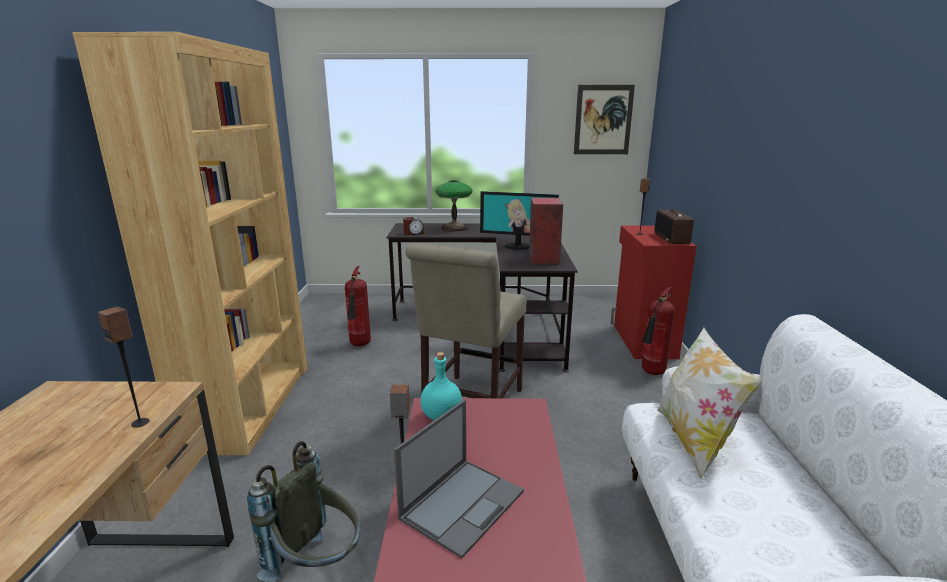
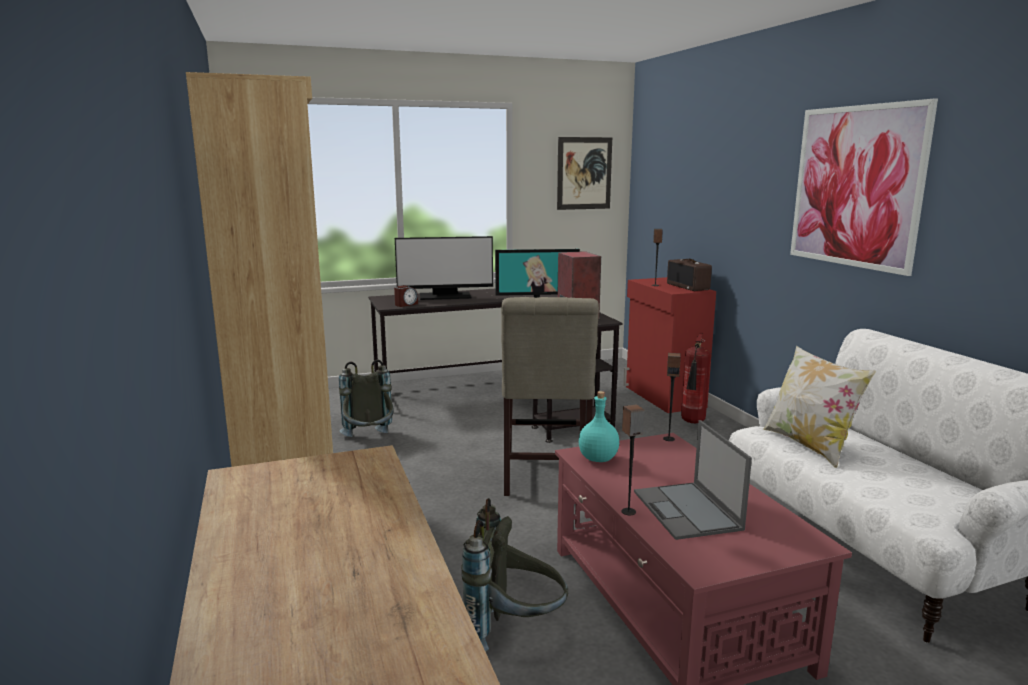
camera: 20 degrees left, 5 degrees down
(140, 422) = (385, 480): speaker -> speaker (669, 439)
(360, 345) = (369, 441): fire extinguisher -> grey backpack
(454, 228) = (445, 296): table lamp -> monitor
(463, 503) = (687, 511): laptop -> laptop turned 150 degrees clockwise
(826, 144) = (856, 186): none -> picture

